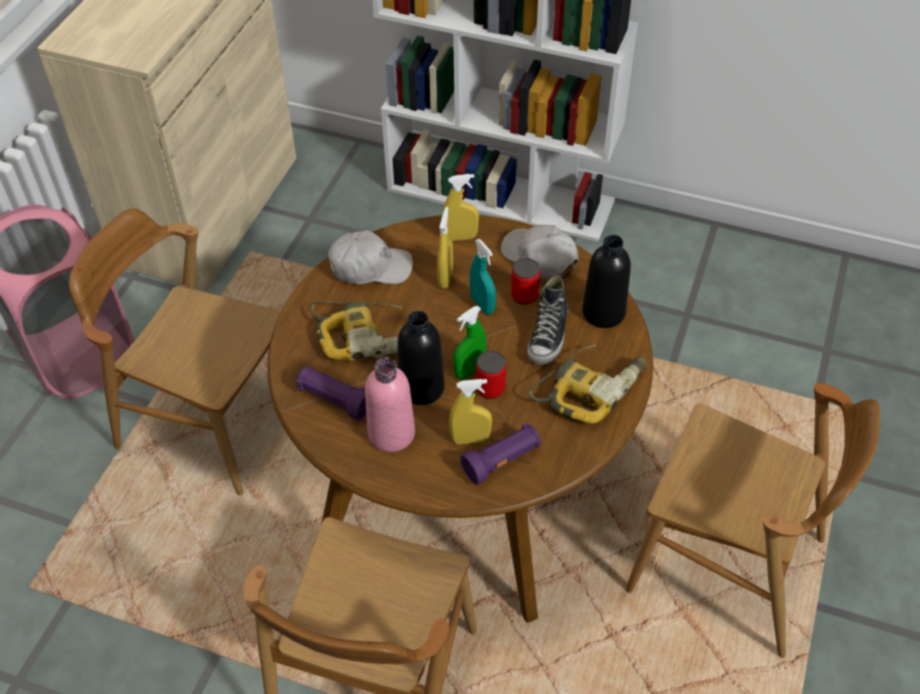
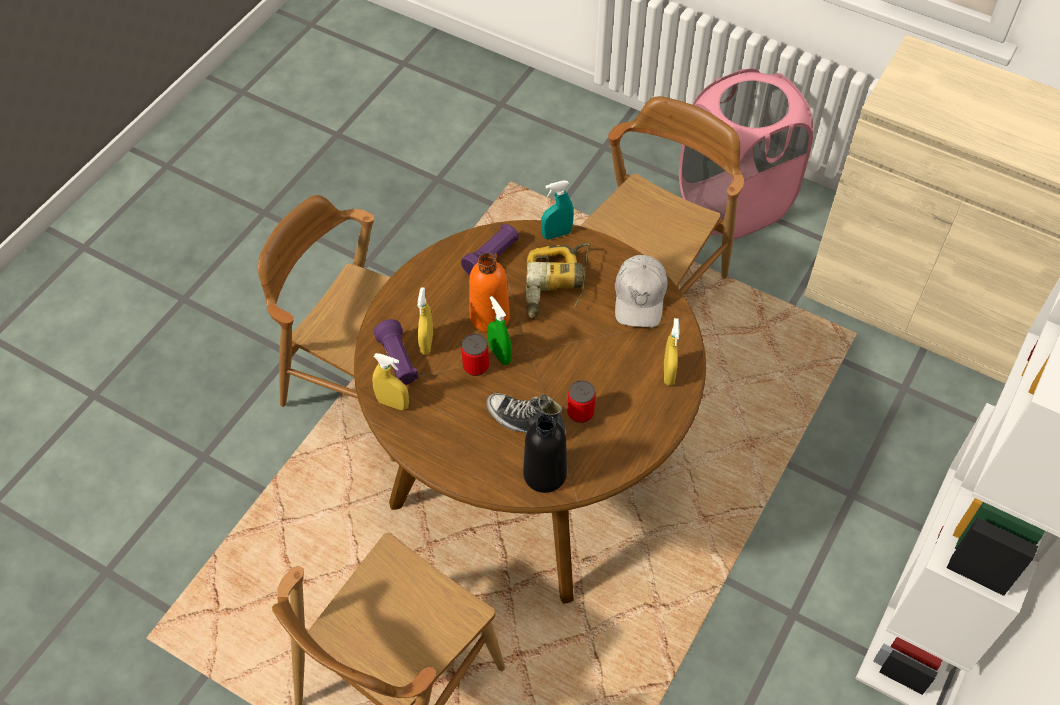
camera: 100 degrees right, 5 degrees up
(391, 433) = (447, 291): pink bottle -> none
(421, 387) = (489, 317): black bottle -> orange bottle
(445, 278) = (616, 353): yellow spray bottle -> yellow spray bottle (393, 403)
(482, 305) = (575, 376): turquoise spray bottle -> turquoise spray bottle (556, 234)
(539, 258) = (627, 435): white cap -> none
(589, 387) = (457, 442): power drill -> none

